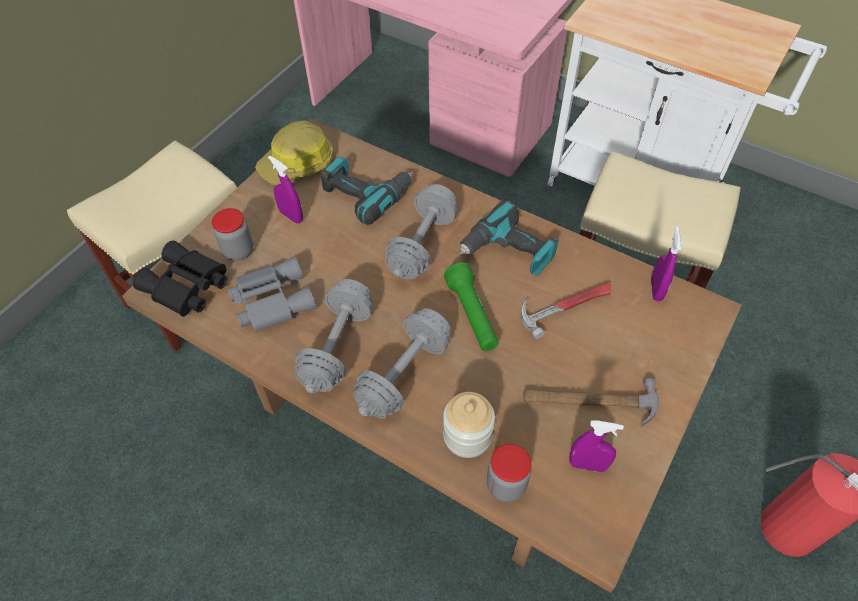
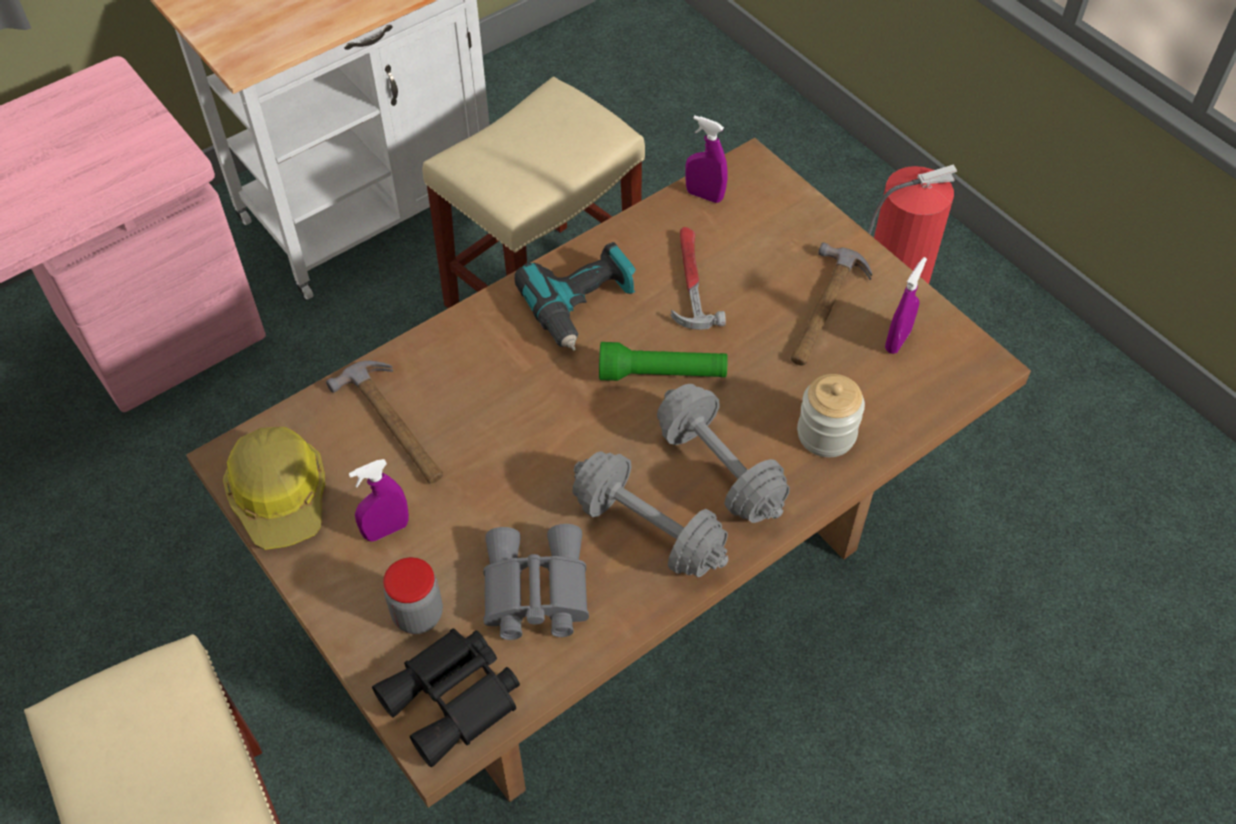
camera: 70 degrees left, 0 degrees up
(366, 193) = (395, 425): power drill -> hammer
(422, 245) = (524, 390): grey dumbbell -> none
(506, 485) = (897, 419): jar -> none

